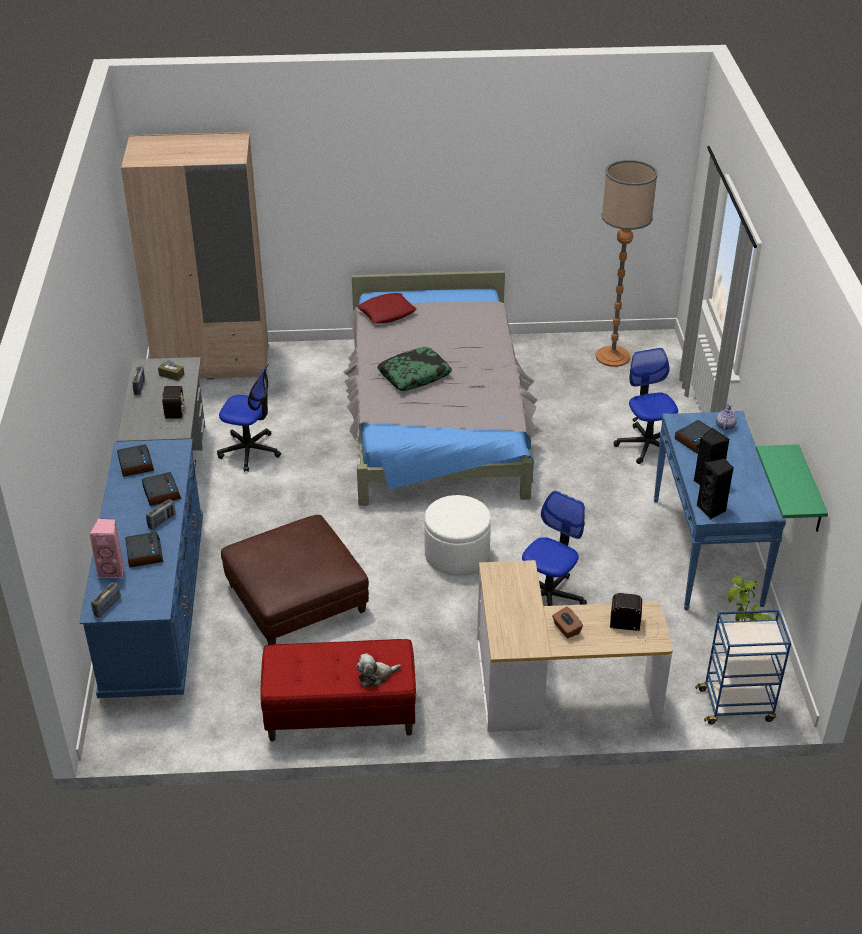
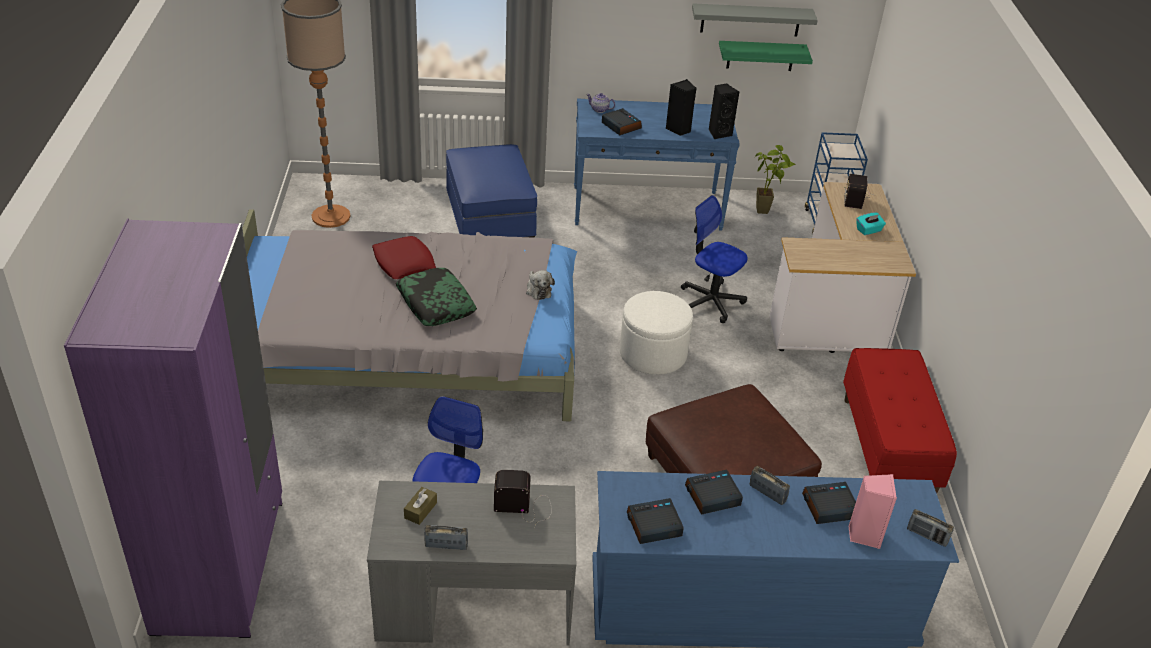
camera: 90 degrees left, 0 degrees up
(212, 362) = (220, 565): beige wardrobe -> purple wardrobe
(376, 676) = (908, 372): plush toy -> plush toy (538, 290)
(387, 313) = (287, 318): red pillow -> red pillow (403, 263)
(566, 629) = (868, 230): brown tissue box -> turquoise tissue box
(646, 445) = (490, 217): office chair -> blue ottoman
(812, 443) = (750, 20): none -> grey shelf

